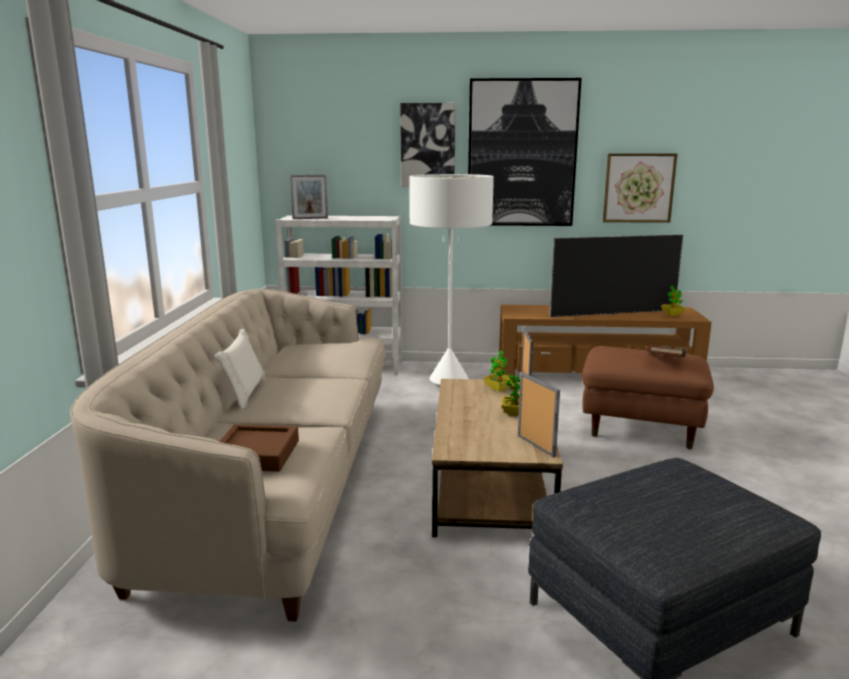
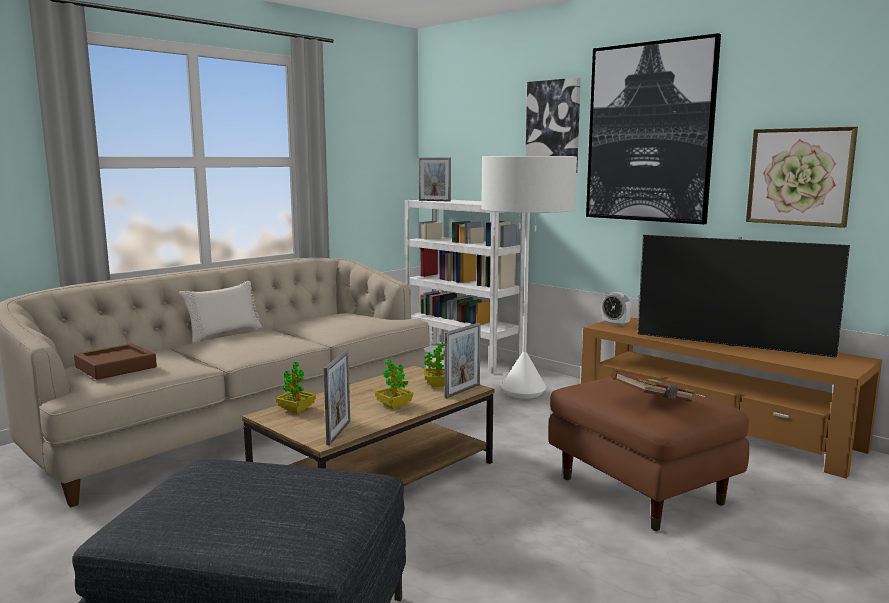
camera: 40 degrees right, 5 degrees down
(516, 312) = (615, 324): none -> alarm clock
(672, 314) = (818, 361): potted plant -> potted plant (296, 410)

